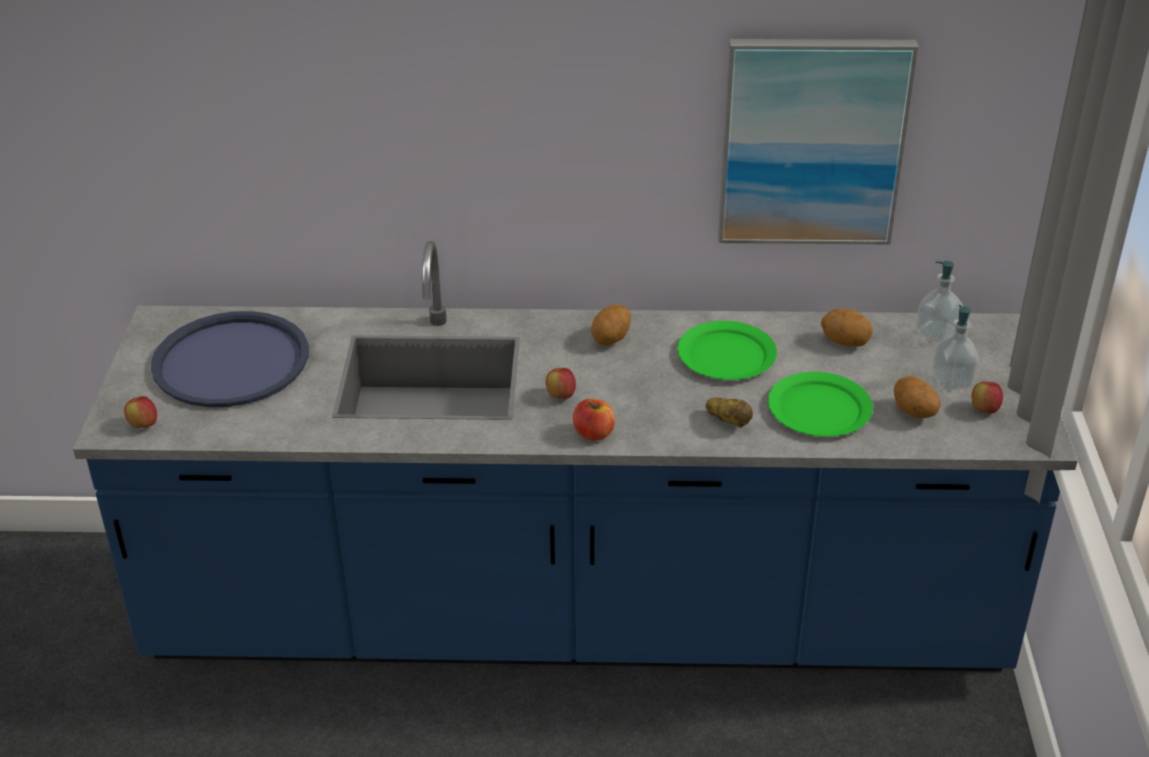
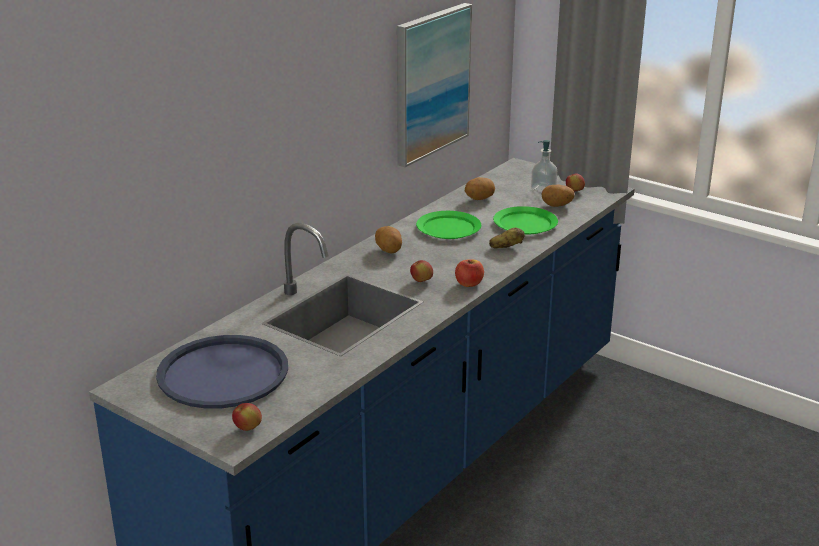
camera: 55 degrees left, 10 degrees down
(936, 333) = (502, 178): soap dispenser -> none

